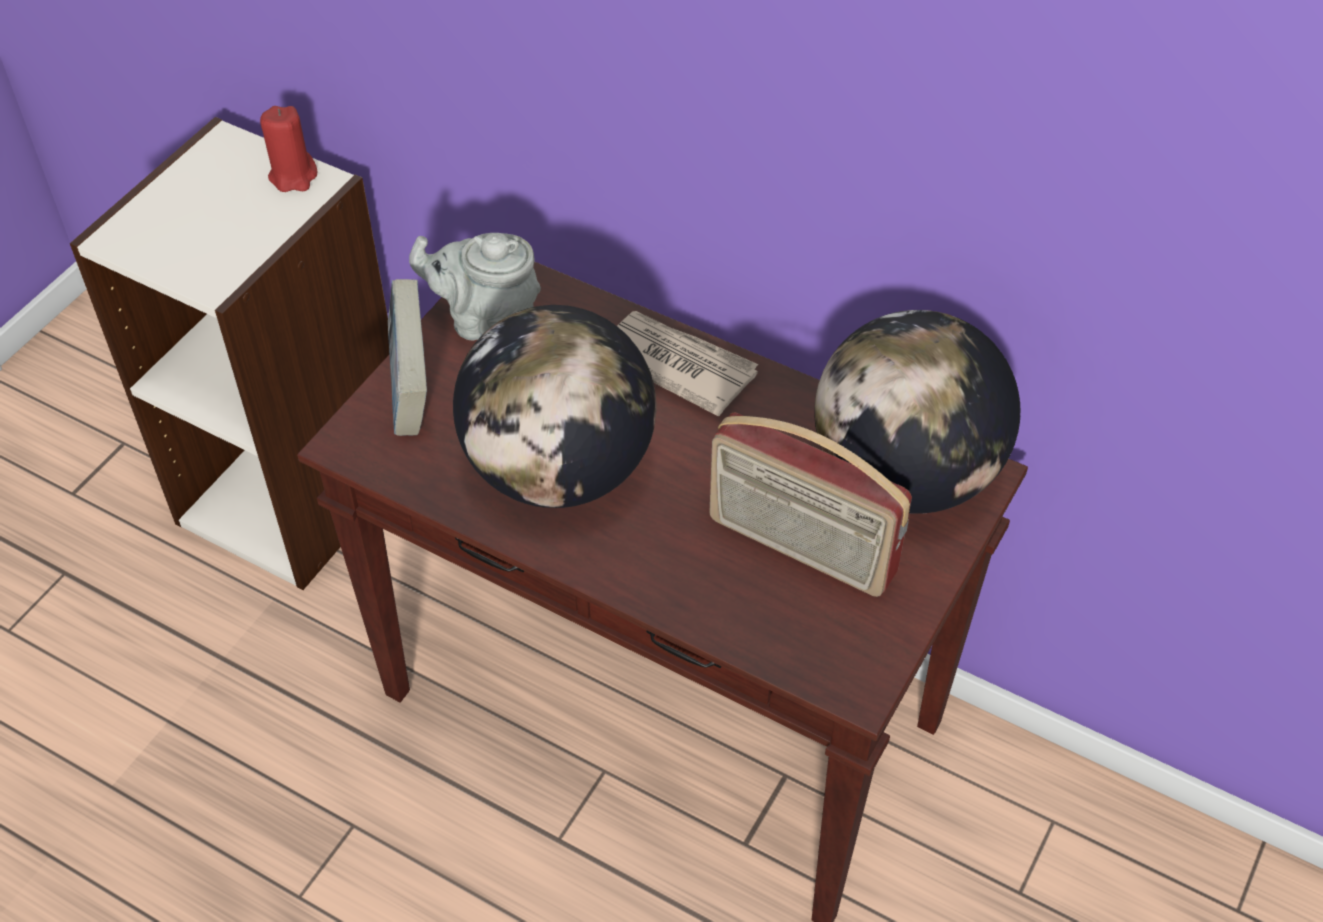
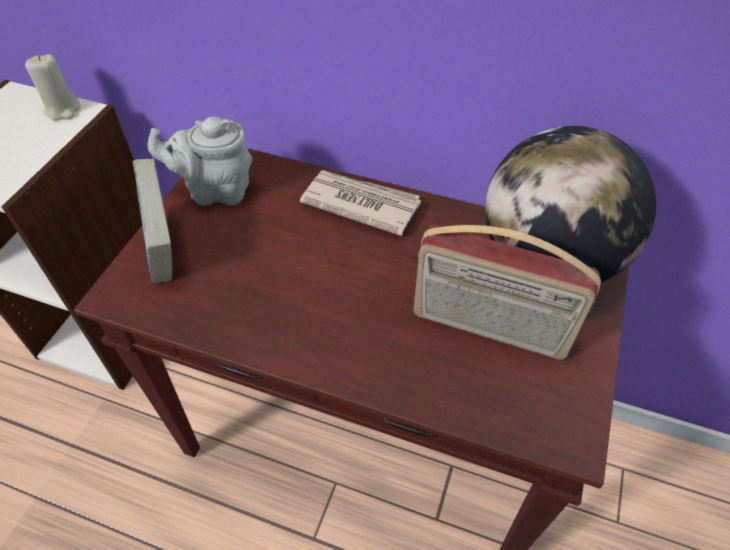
camera: 10 degrees left, 0 degrees up
(293, 176) = (63, 109): red candle -> beige candle
(559, 470) = (287, 293): globe -> none

